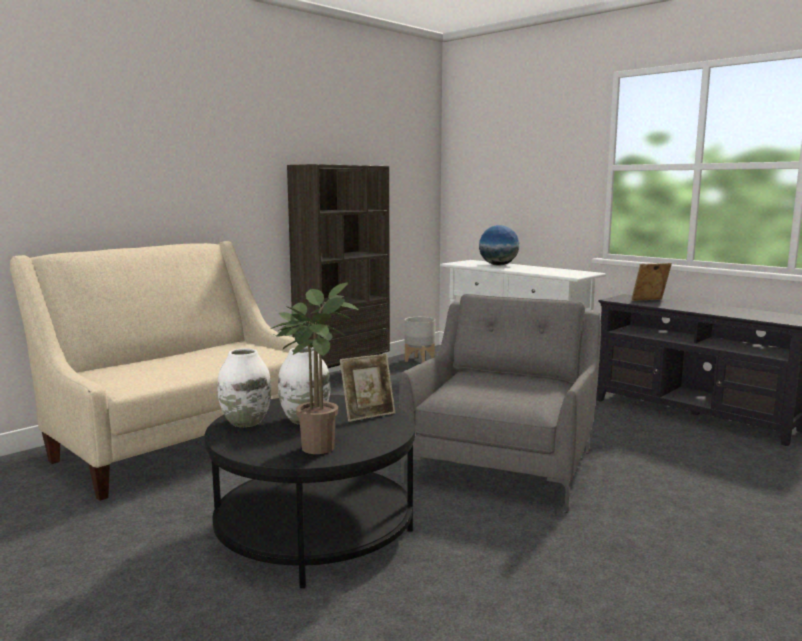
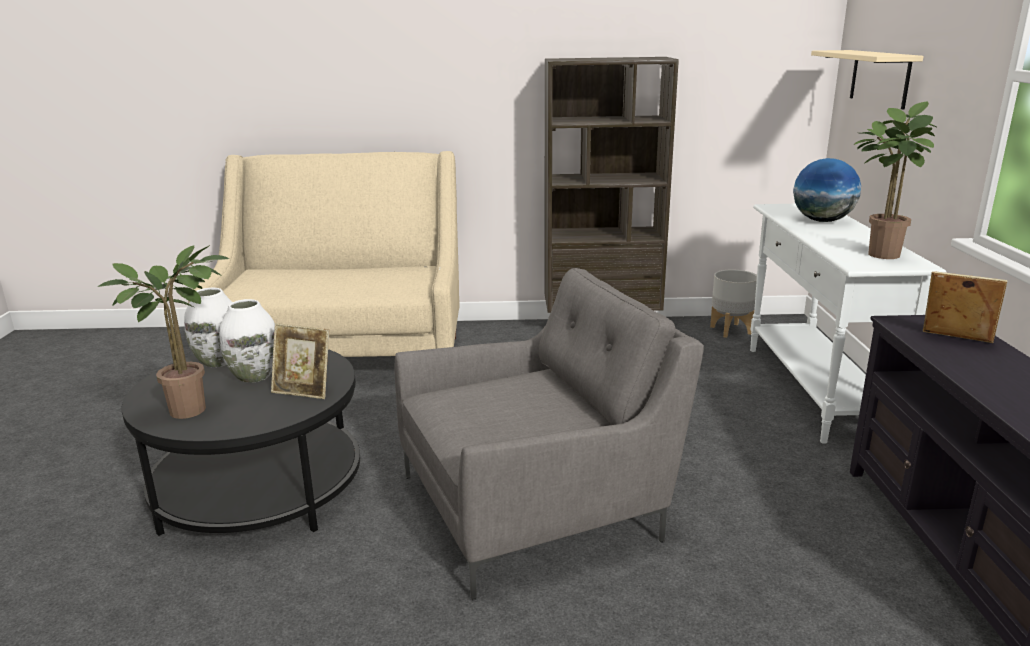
camera: 45 degrees right, 10 degrees up
(491, 179) = (879, 78): none -> beige shelf
(565, 271) = (880, 253): none -> potted plant

